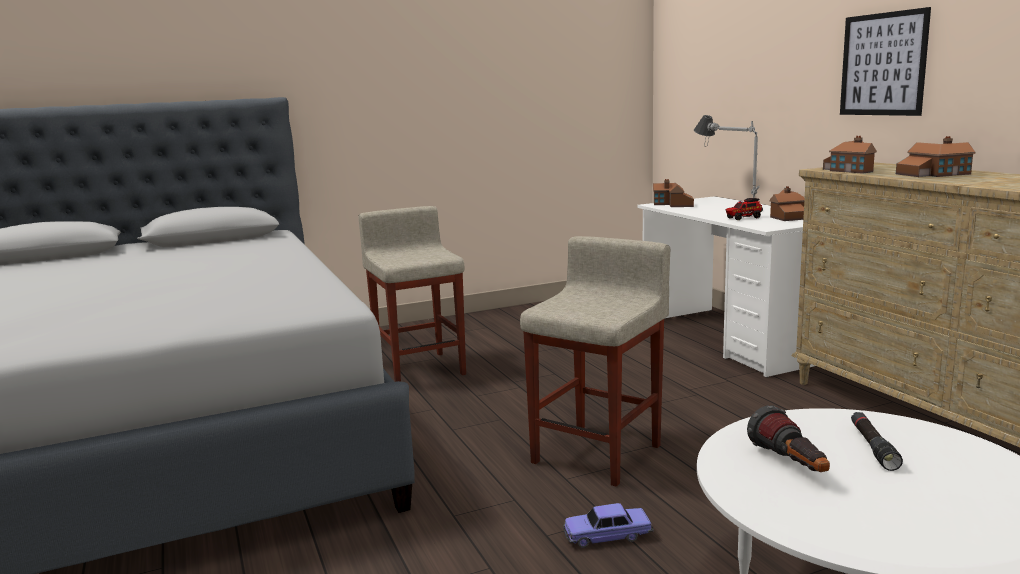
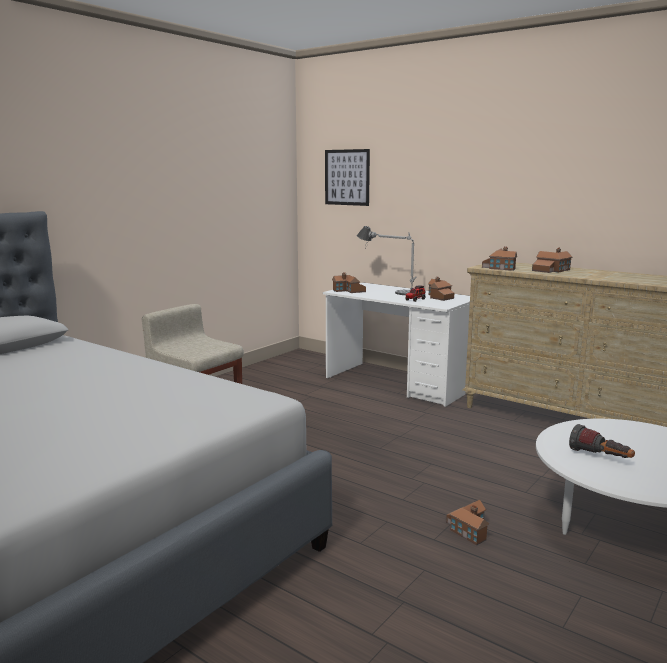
camera: 30 degrees left, 0 degrees up
(598, 453) = (402, 477): beige stool -> none
(607, 535) = (468, 529): toy car -> toy house
(873, 447) = (621, 439): black flashlight -> none
(883, 64) = (496, 198): picture -> picture (347, 177)

